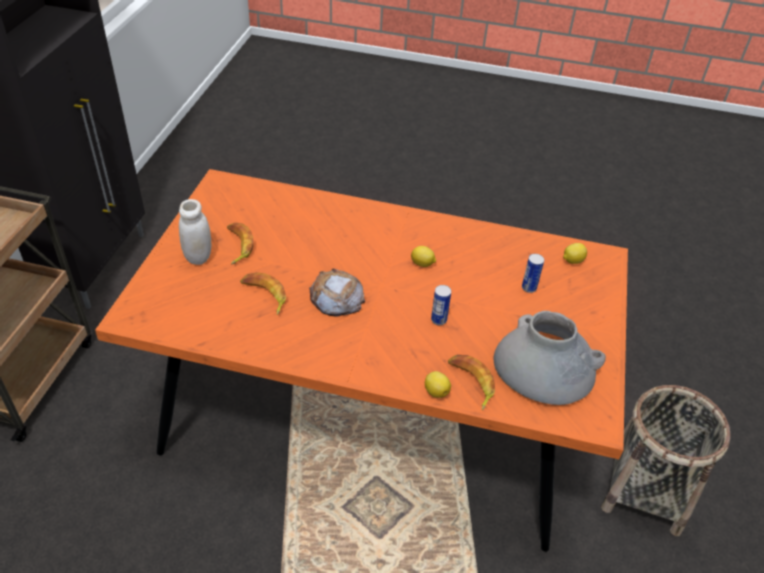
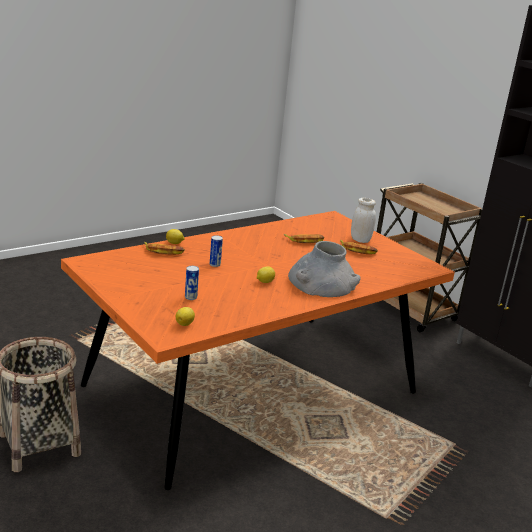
camera: 130 degrees right, 20 degrees down
(336, 297) = (275, 252): bread -> none
(544, 366) = (135, 269): grey vase -> grey vase (323, 282)

